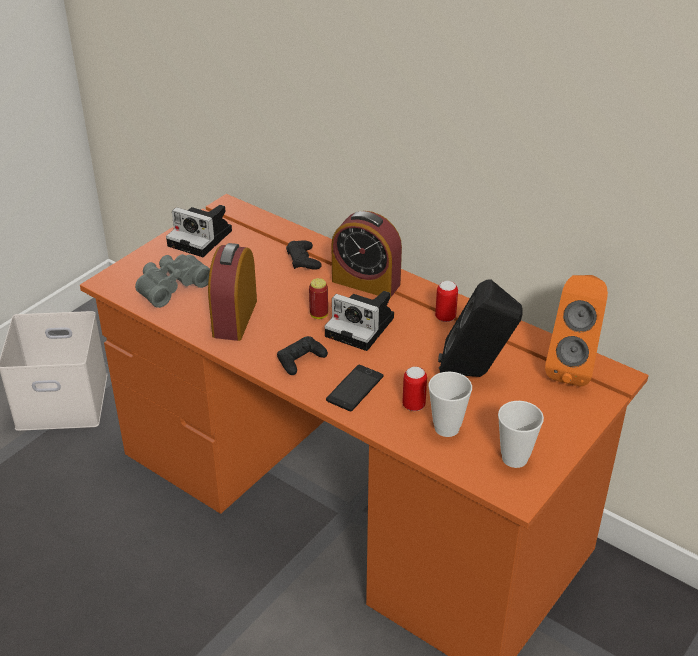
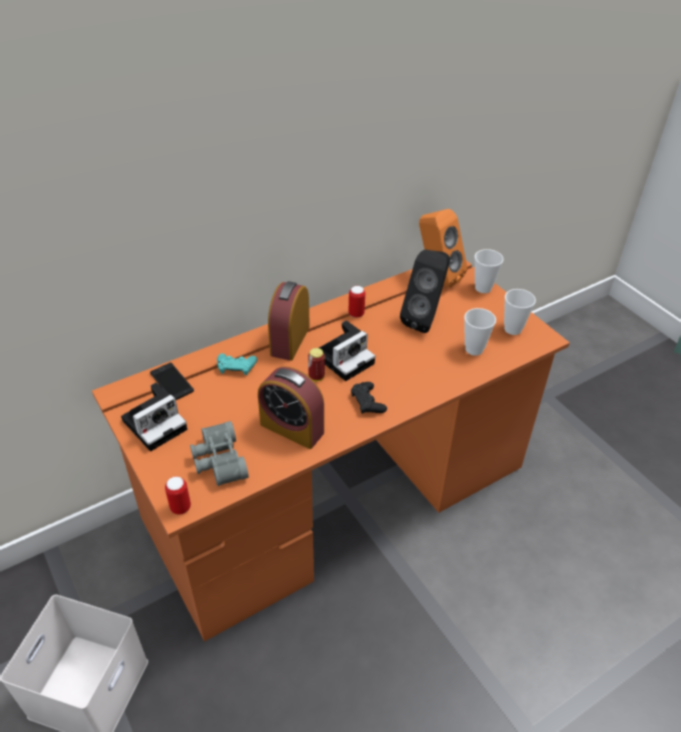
camera: 70 degrees left, 5 degrees up
(303, 260) = (236, 367): black game controller -> turquoise game controller
(355, 388) = (414, 381): phone -> phone (172, 382)
(366, 282) = (290, 340): alarm clock -> alarm clock turned 150 degrees clockwise
(413, 405) = (445, 358): can -> can (180, 507)
(584, 415) = (483, 288): none -> cup

